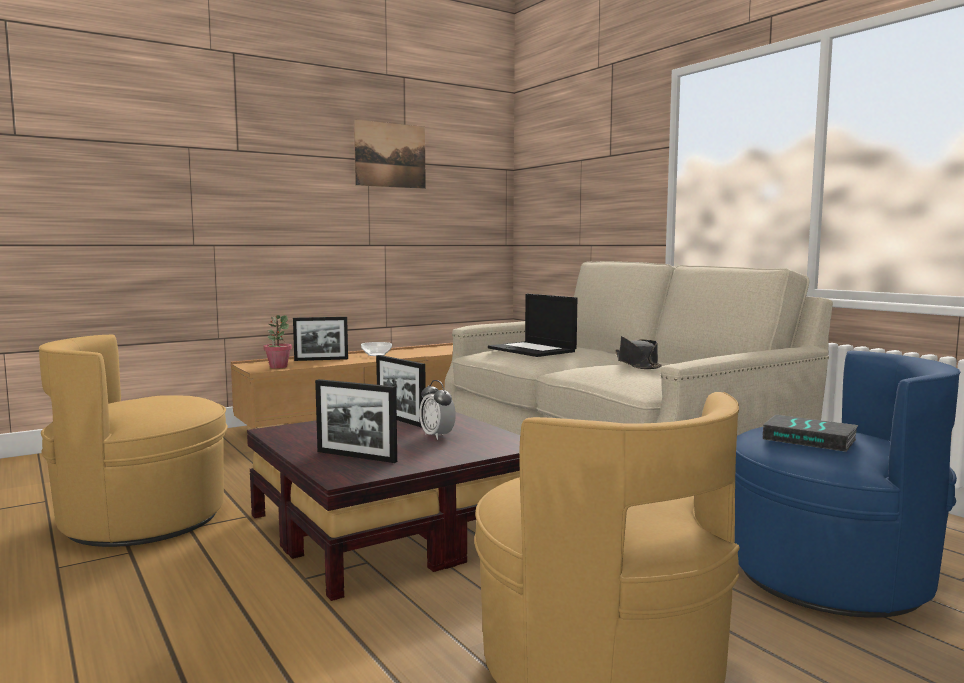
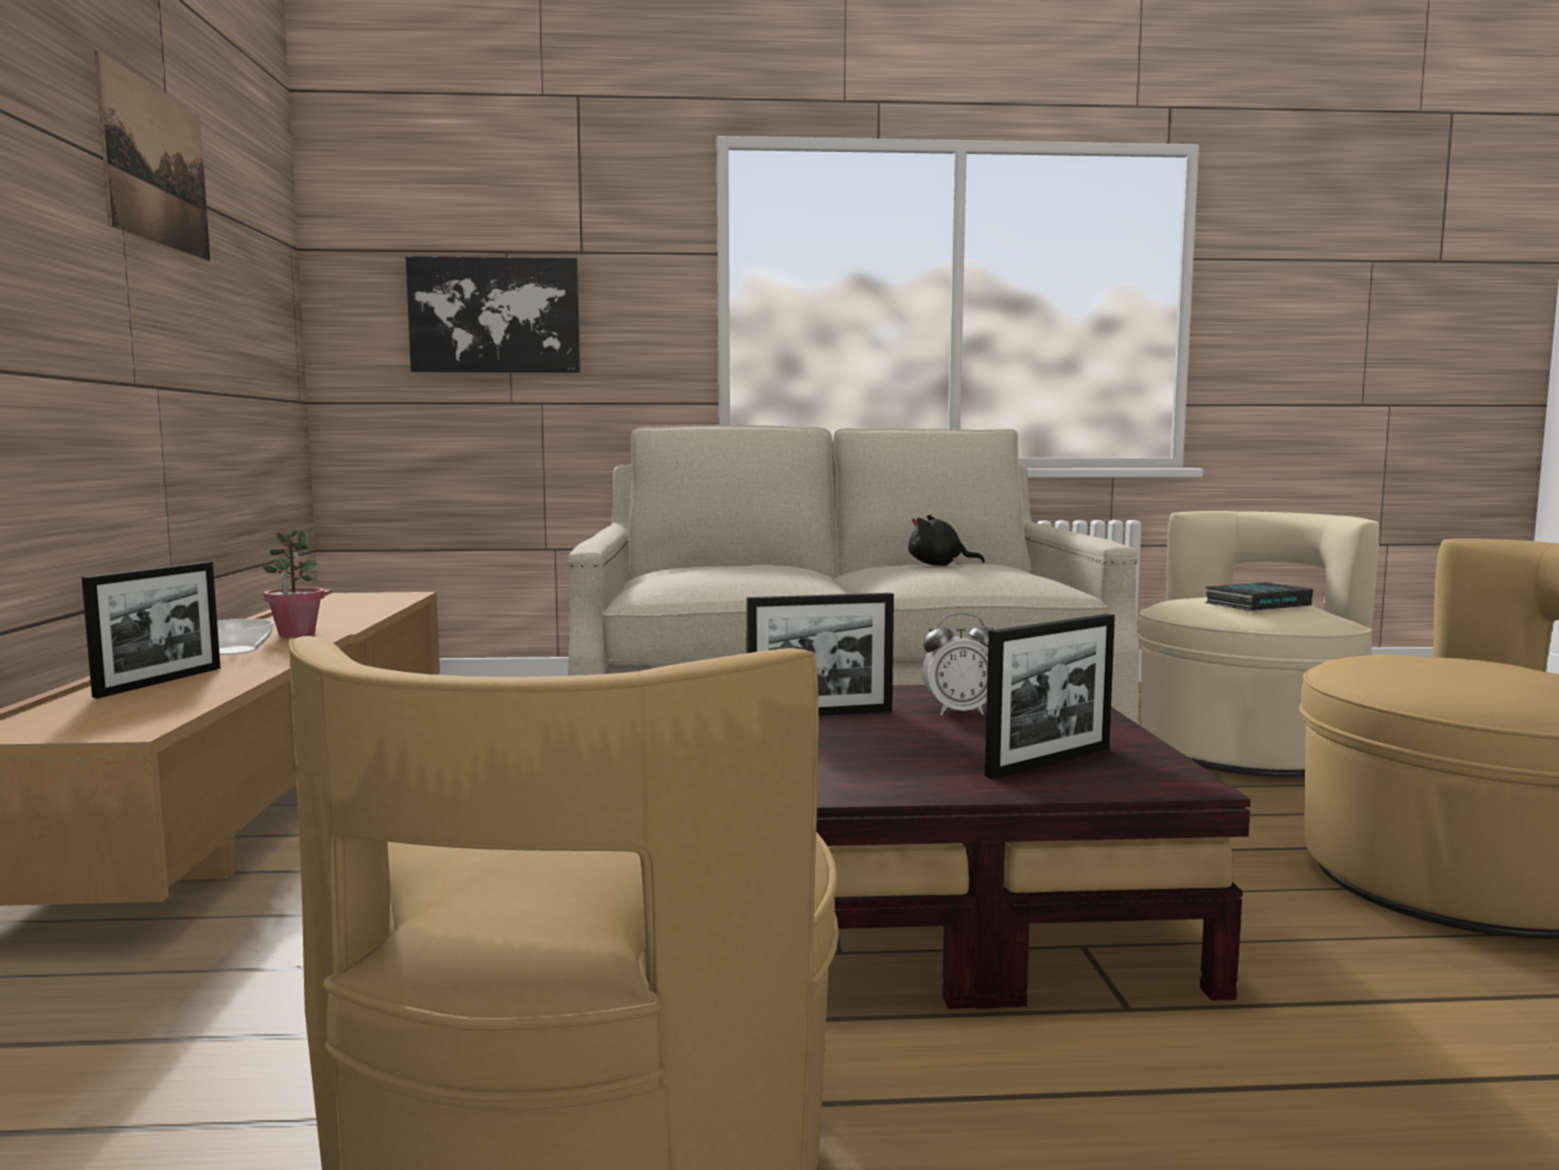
camera: 60 degrees left, 0 degrees up
(278, 367) = (142, 715): potted plant -> potted plant (296, 634)
(533, 350) = (735, 572): laptop -> none
(574, 196) = (495, 316): none -> picture
(637, 364) = (939, 565): black hat -> black plush toy
(828, 576) = (1244, 750): blue armchair -> beige armchair

